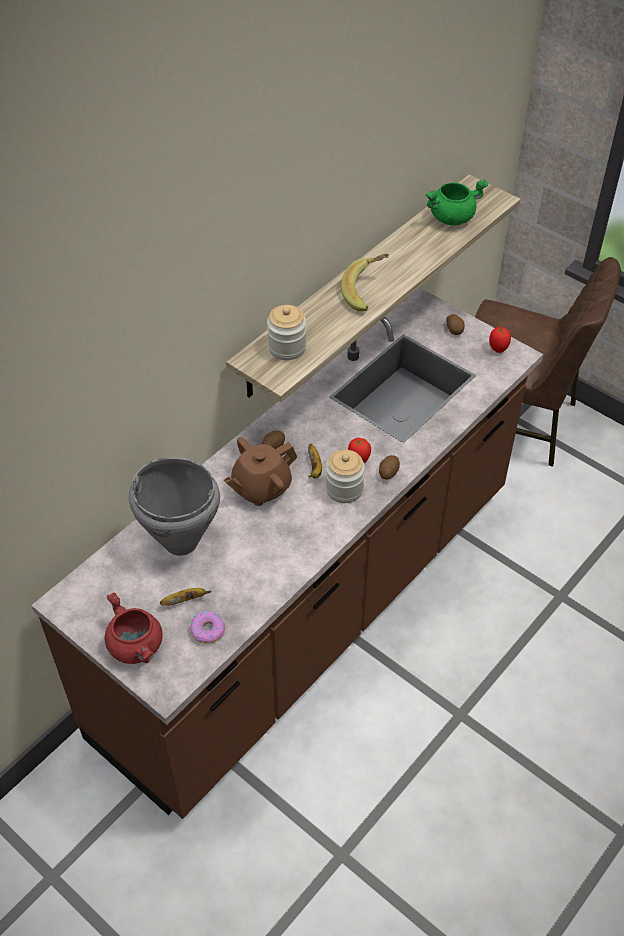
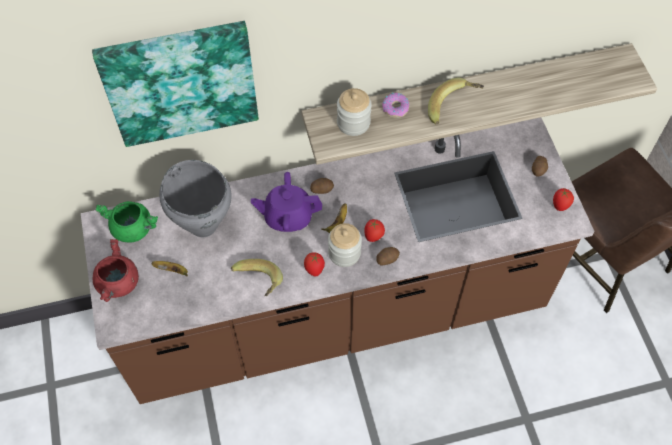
camera: 35 degrees right, 10 degrees up
(119, 367) = (181, 83): none -> picture
(208, 630) = (170, 301): donut -> donut (395, 108)
(261, 488) = (288, 217): brown teapot -> purple teapot
(284, 563) = (257, 284): none -> banana
(328, 518) = (314, 269): none -> tomato
(452, 217) = (581, 76): green cooking pot -> green cooking pot (133, 228)

